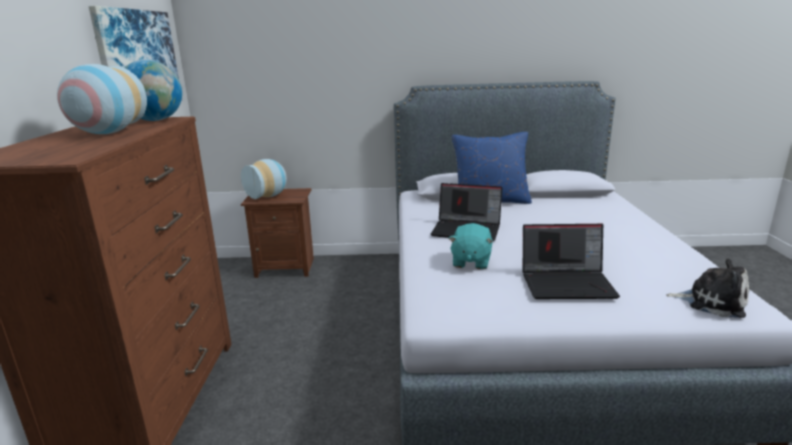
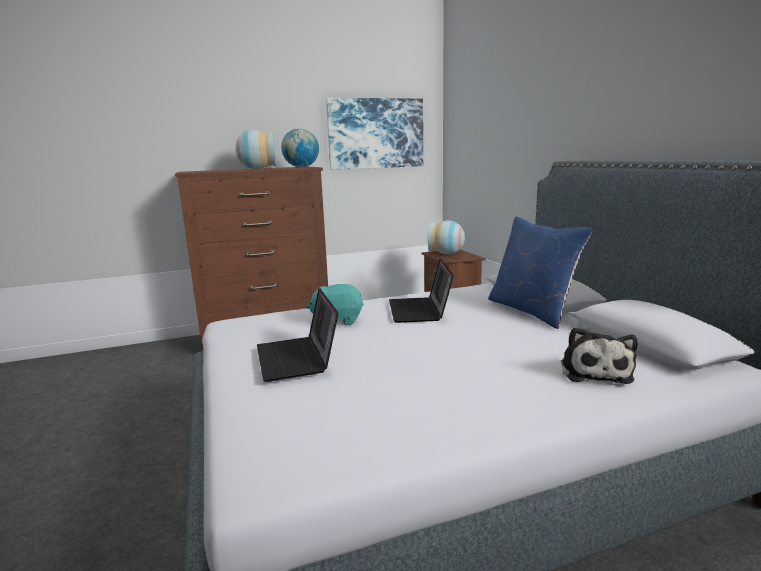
camera: 70 degrees right, 5 degrees down
(711, 302) = (276, 446): plush toy -> plush toy (594, 371)

